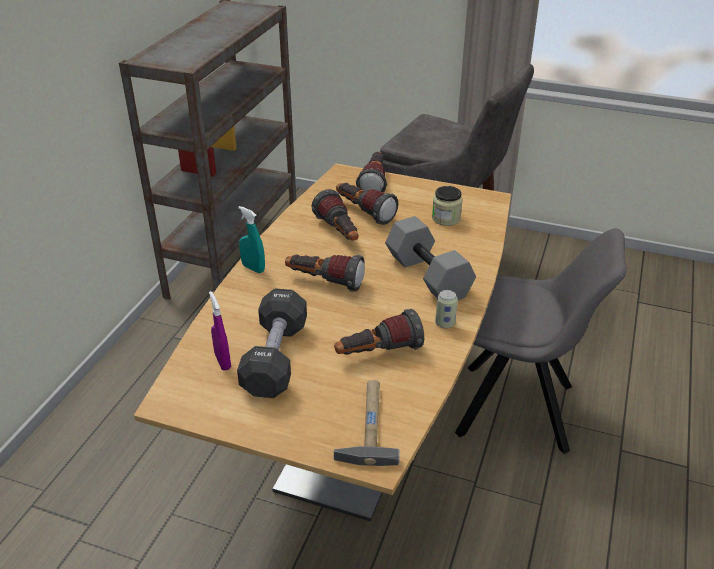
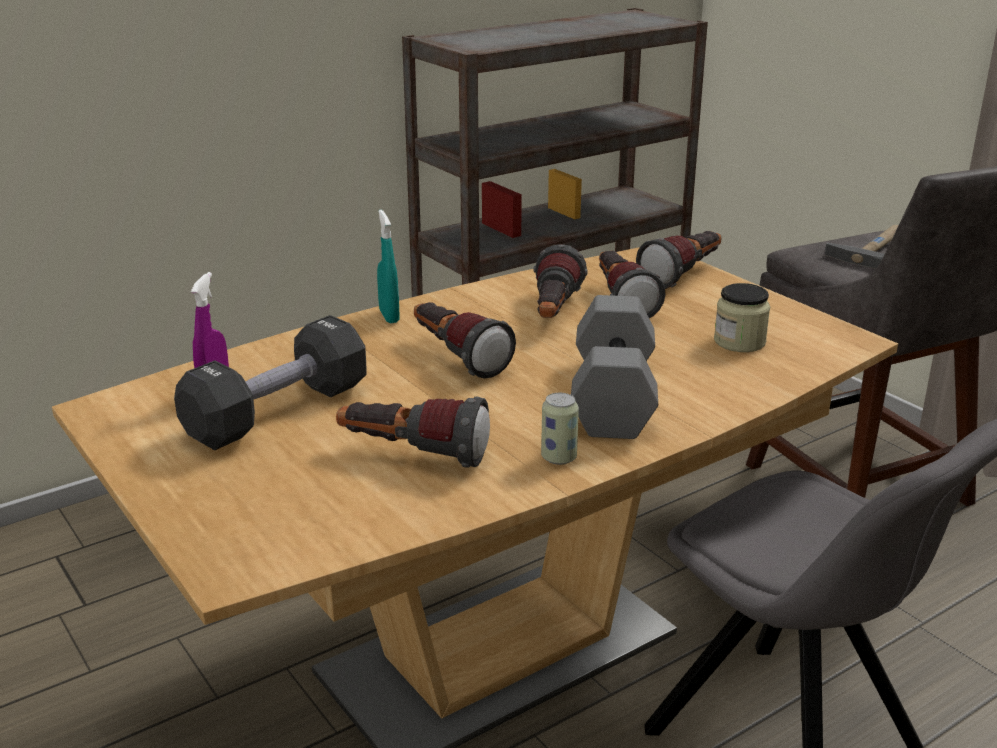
camera: 35 degrees right, 10 degrees down
(368, 424) = (282, 526): hammer -> hammer (873, 248)

